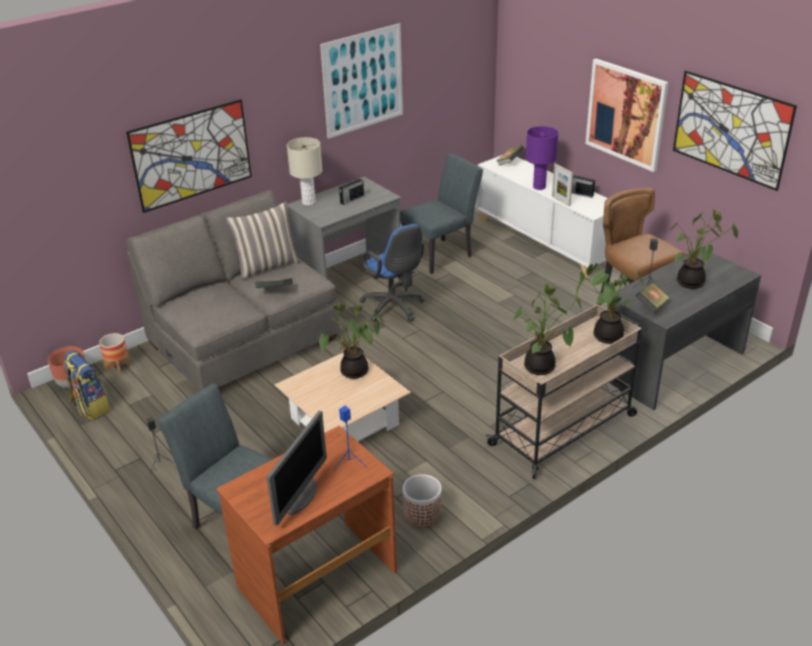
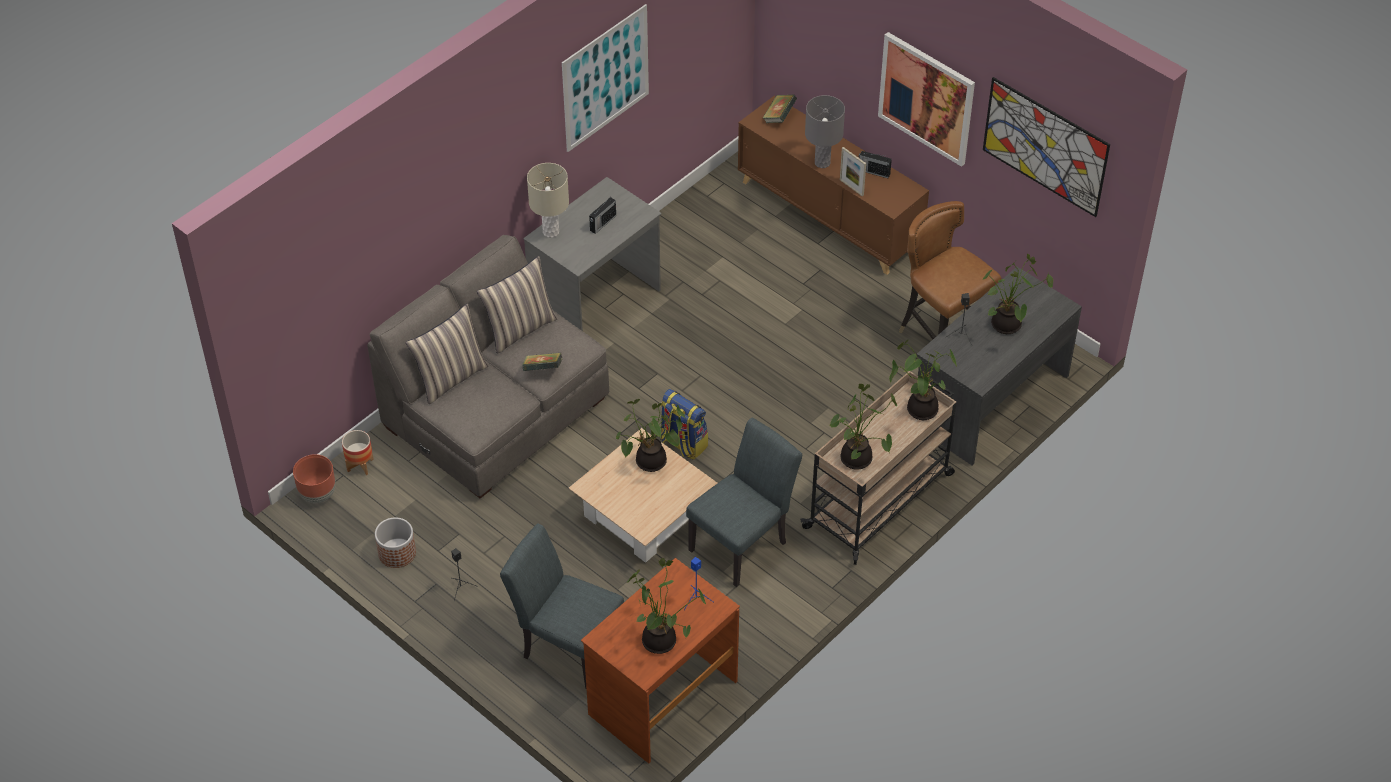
camera: 10 degrees left, 15 degrees up
(90, 407) = (352, 524): backpack -> backpack (682, 443)
(192, 155) = (431, 224): picture -> none
(197, 292) = (451, 377): none -> pillow
(301, 496) = (662, 640): monitor -> potted plant
(394, 308) = (663, 344): blue office chair -> none
(422, 513) = (749, 615): planter -> planter (397, 553)
(442, 254) = (703, 247): grey chair -> grey chair (743, 542)
(539, 187) = (822, 162): purple table lamp -> grey table lamp
(544, 242) = (829, 216): white cabinet -> brown cabinet
(651, 306) = (965, 365): book -> none

